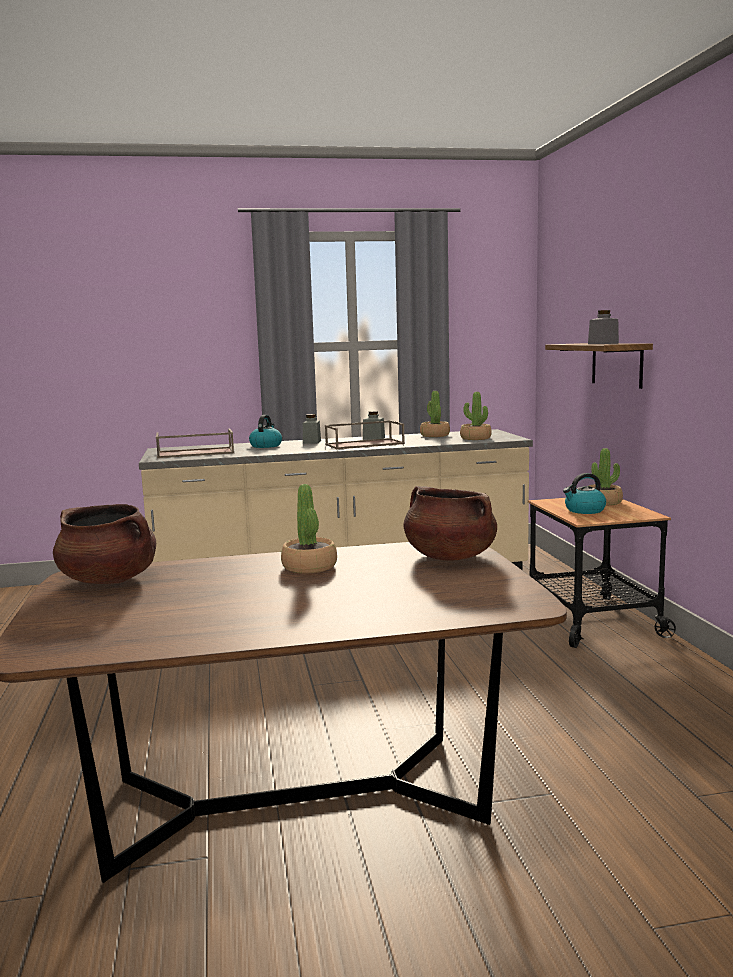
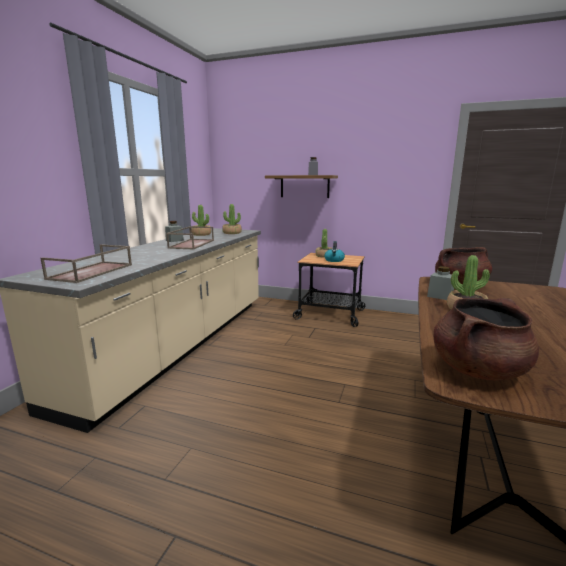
camera: 60 degrees left, 5 degrees up
(266, 446) = (124, 256): kettle -> none
(312, 442) = (144, 248): grey jar -> grey jar (440, 296)

